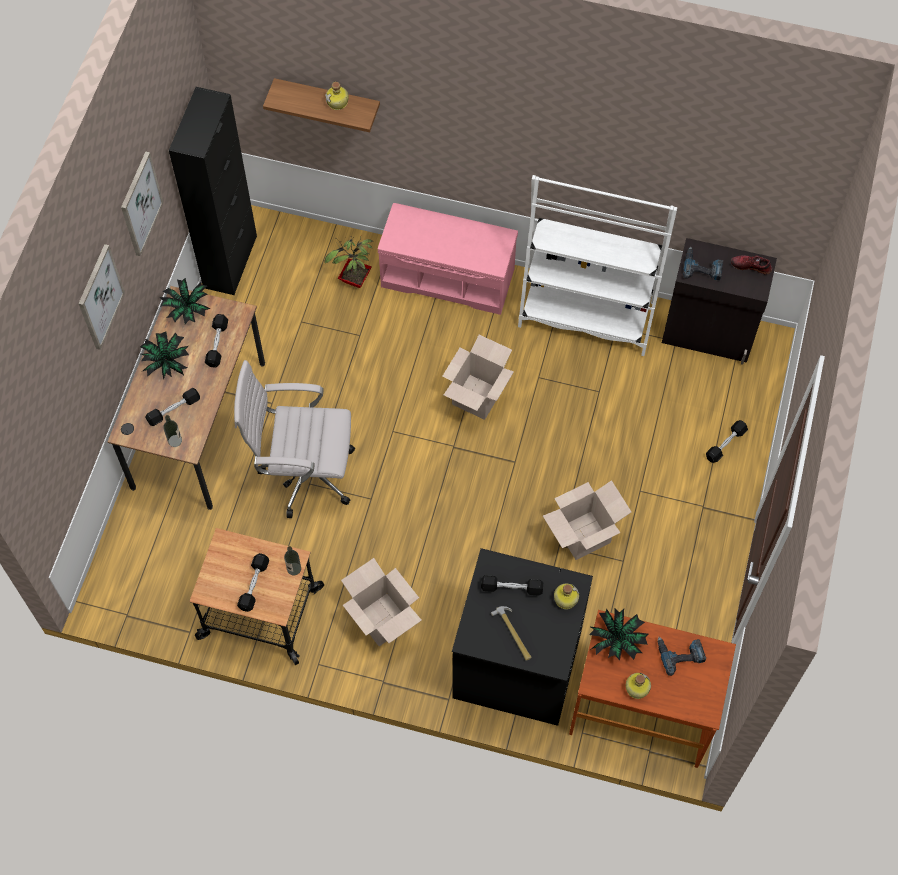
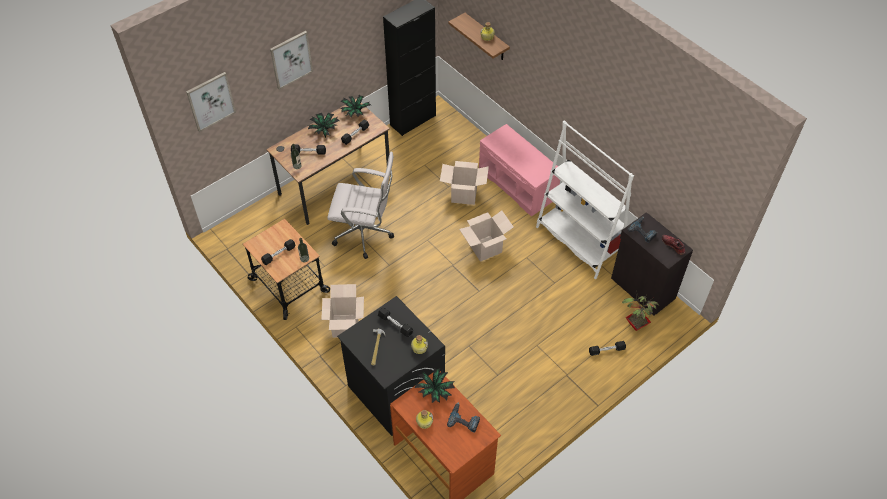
camera: 35 degrees right, 10 degrees down
(140, 204) = (347, 31): picture -> picture (211, 101)
(303, 473) = (365, 234): white office chair -> white office chair turned 150 degrees clockwise
(354, 281) = (467, 160): potted plant -> potted plant (635, 325)
(583, 536) = (486, 349): cardboard box -> cardboard box (464, 195)

